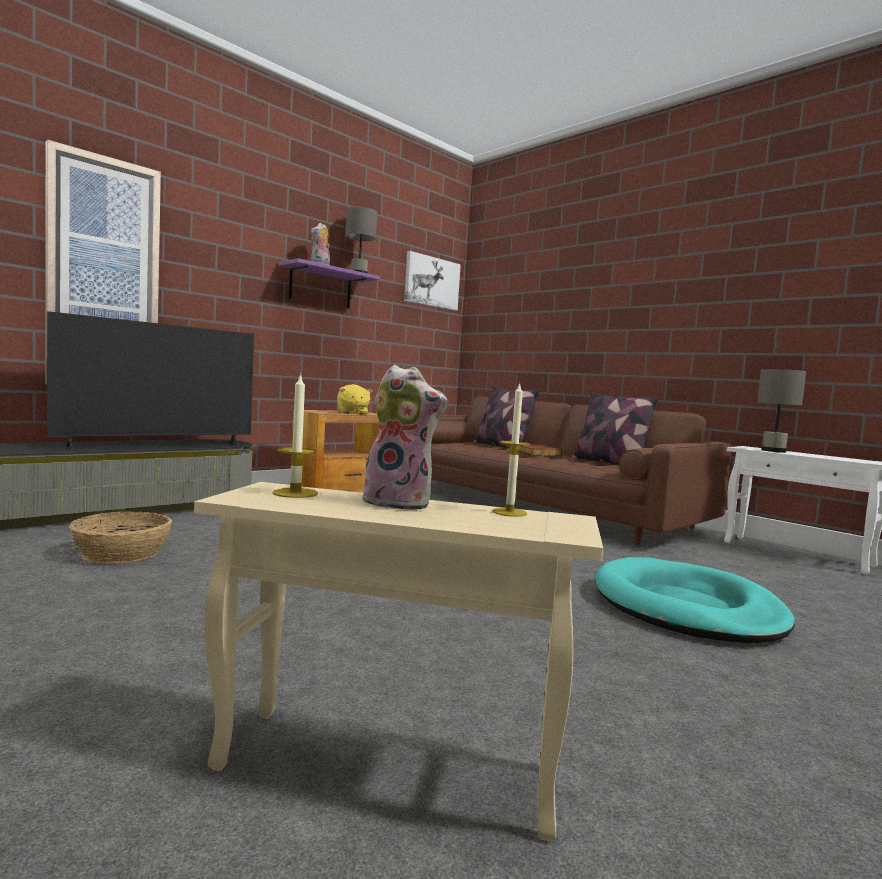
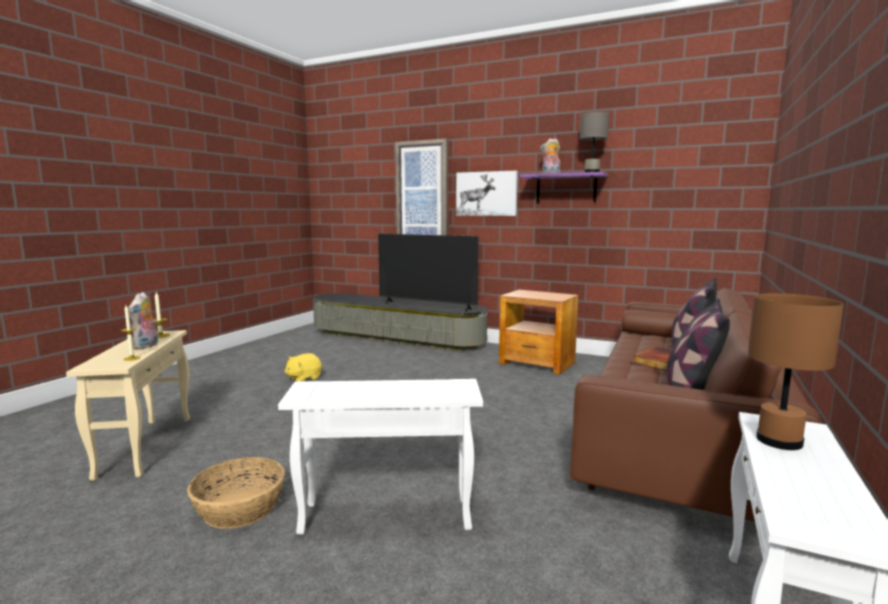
camera: 70 degrees right, 5 degrees up
(121, 554) = (347, 359): basket -> basket (239, 508)
(352, 413) = (540, 296): yellow plush toy -> yellow plush toy (304, 378)
(431, 282) = (710, 157): picture -> picture (486, 193)
(686, 608) = (386, 516): turquoise dog bed -> white side table
(773, 451) = (778, 440): grey table lamp -> brown table lamp

